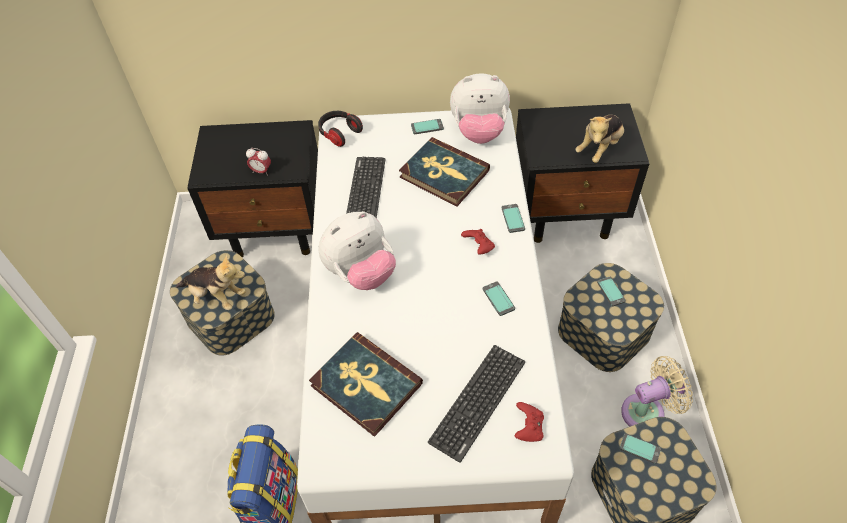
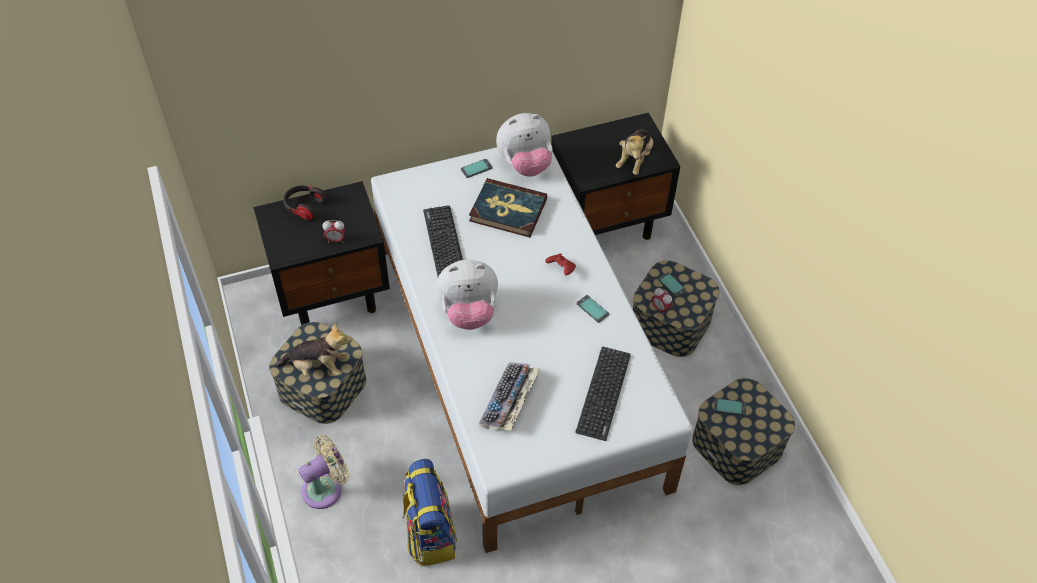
camera: 20 degrees left, 0 degrees up
(339, 133) = (396, 190): headphones -> headphones (304, 207)
(361, 273) = (468, 312): plush toy -> plush toy turned 45 degrees clockwise
(365, 385) = (509, 402): book -> keyboard
(512, 219) = (581, 238): phone -> none
(528, 428) = (649, 403): red game controller -> none
(590, 314) = (660, 308): none -> alarm clock
(647, 411) = (724, 381): beige fan -> beige fan (326, 488)

